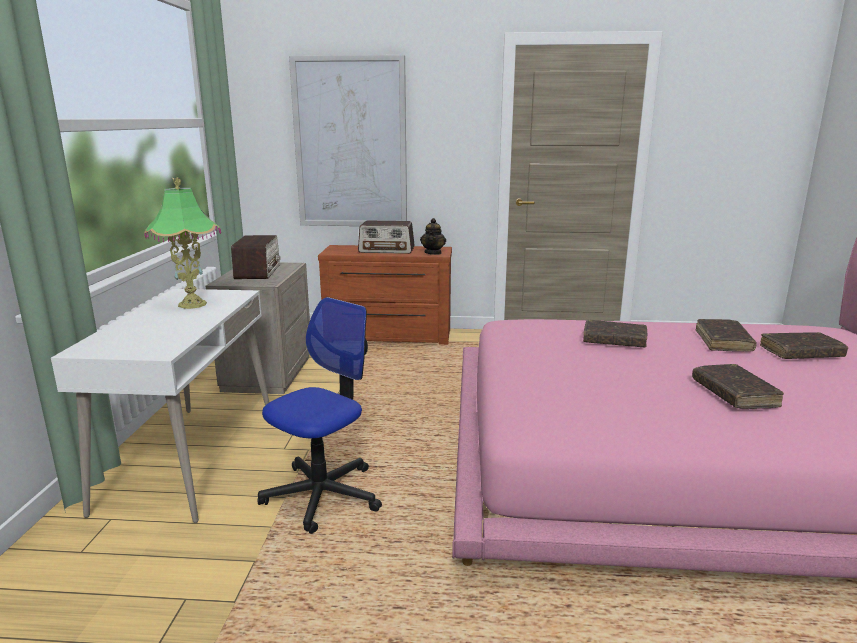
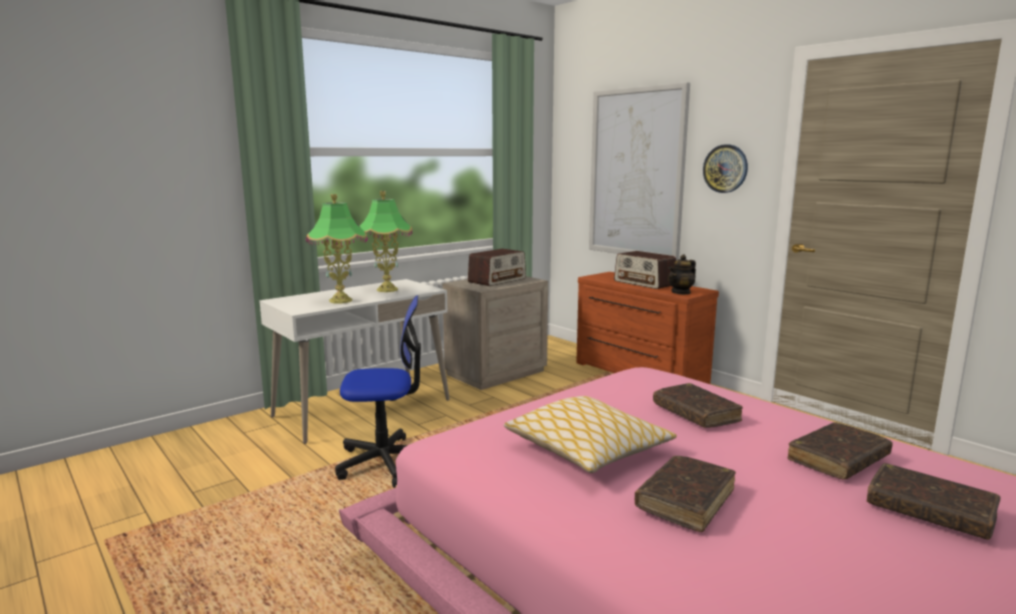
camera: 45 degrees right, 5 degrees down
(176, 329) = (341, 300): none -> table lamp
(447, 137) = (725, 168): none -> wall clock
(625, 388) = (588, 449): none -> pillow

